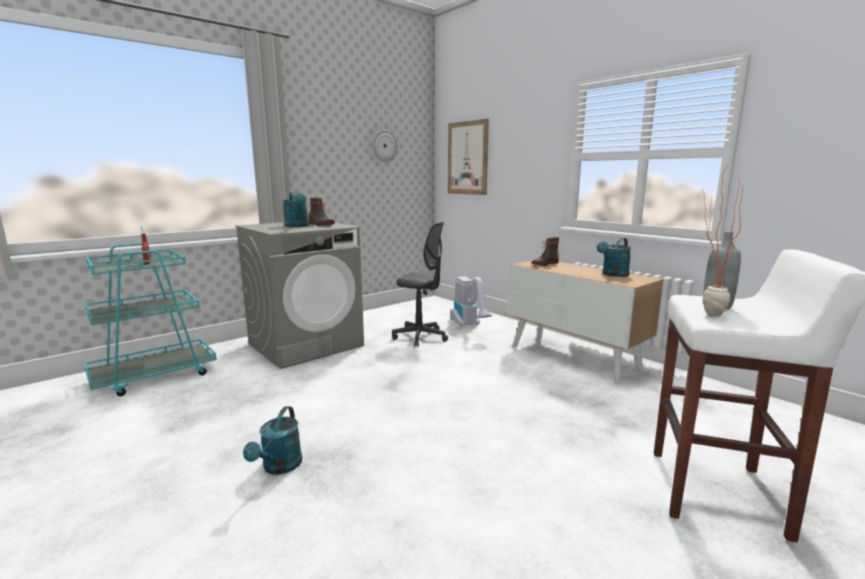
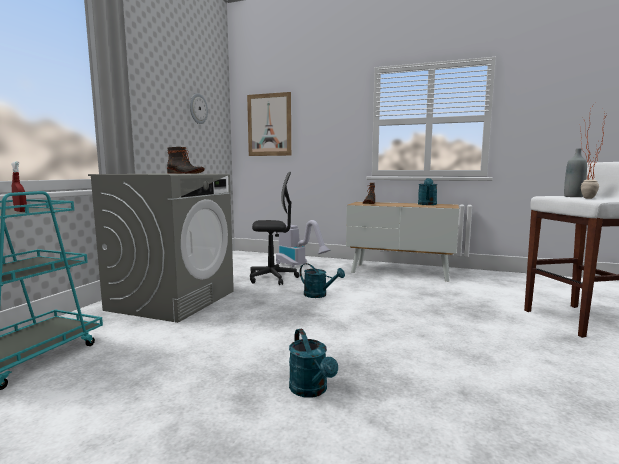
camera: 30 degrees left, 5 degrees down
(298, 226) = (169, 173): turquoise watering can -> turquoise watering can (319, 295)

